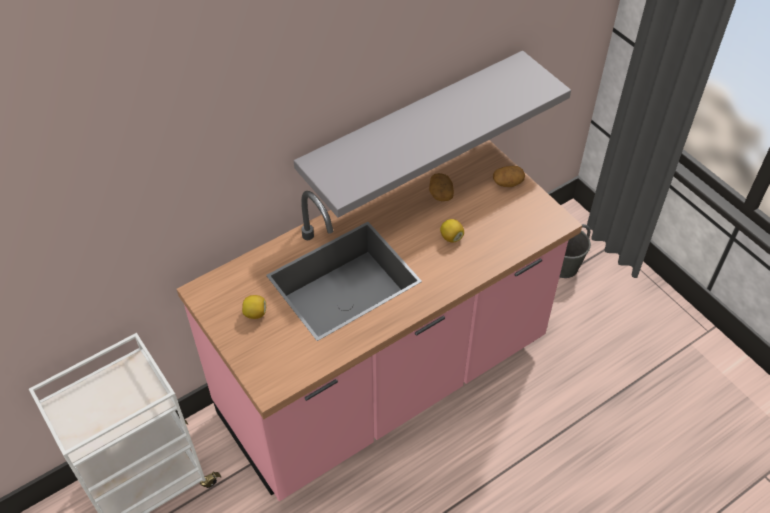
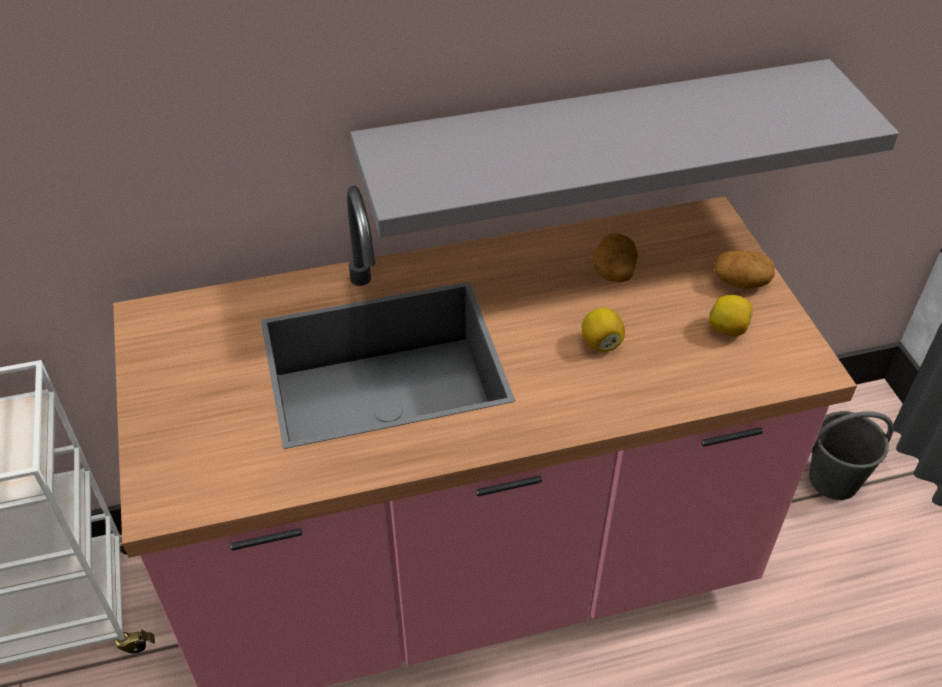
camera: 20 degrees right, 5 degrees down
(255, 313) = (209, 374): lemon -> lemon (728, 329)

